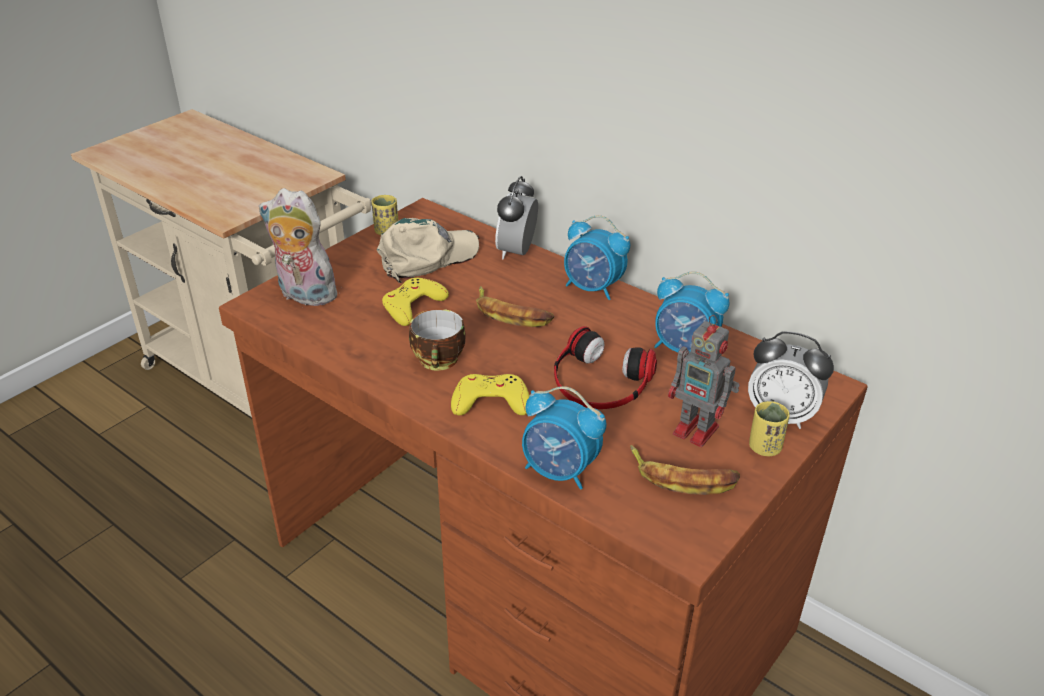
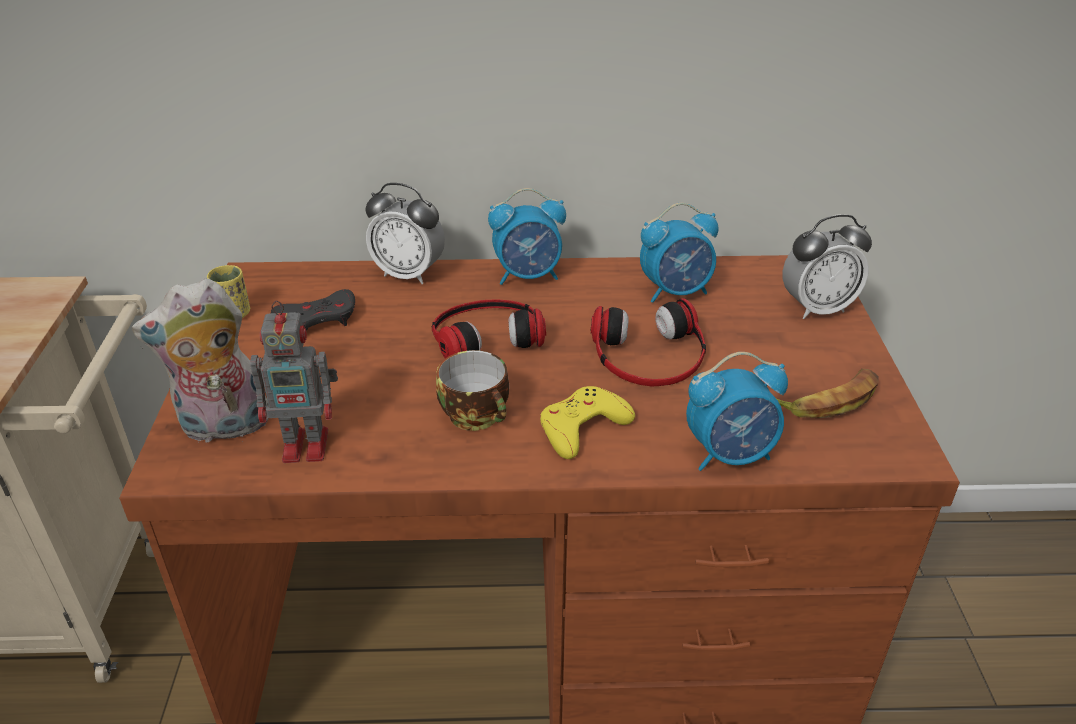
camera: 40 degrees left, 0 degrees up
(413, 306) = (372, 376): yellow game controller -> none
(427, 256) = (318, 319): beige cap -> grey game controller
(511, 314) = (485, 335): banana -> headphones
(516, 252) = (408, 274): alarm clock -> alarm clock turned 45 degrees counterclockwise
(698, 431) = (781, 355): toy robot -> toy robot (308, 445)
(764, 447) = (843, 341): yellow cup -> none

